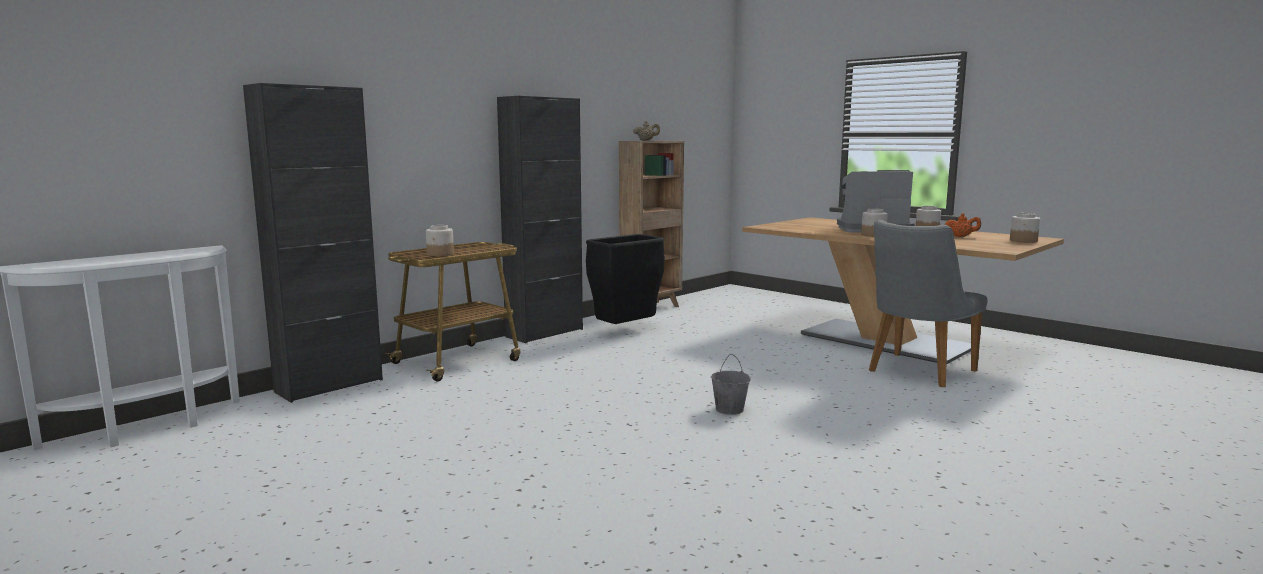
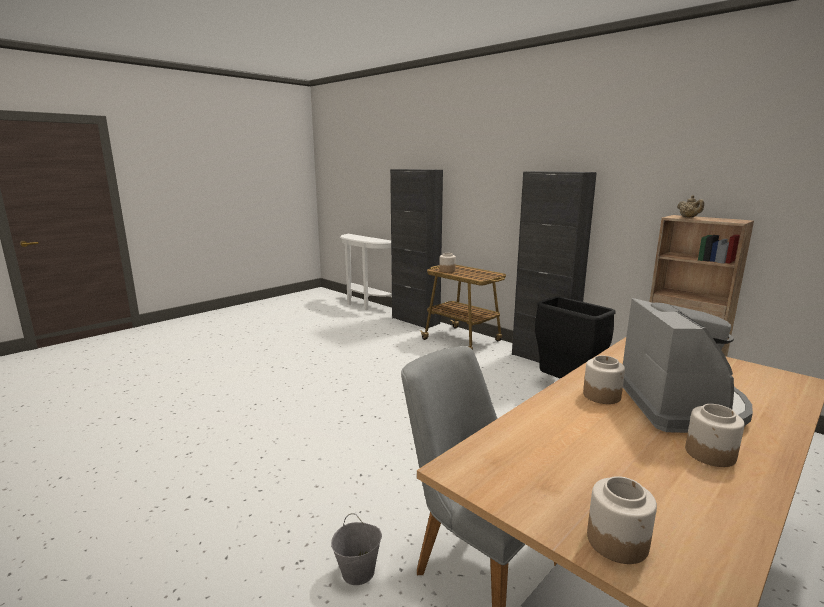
camera: 90 degrees right, 5 degrees up
(729, 409) = (363, 423): grey bucket -> grey bucket (358, 571)
(961, 236) = (640, 473): orange teapot -> none

